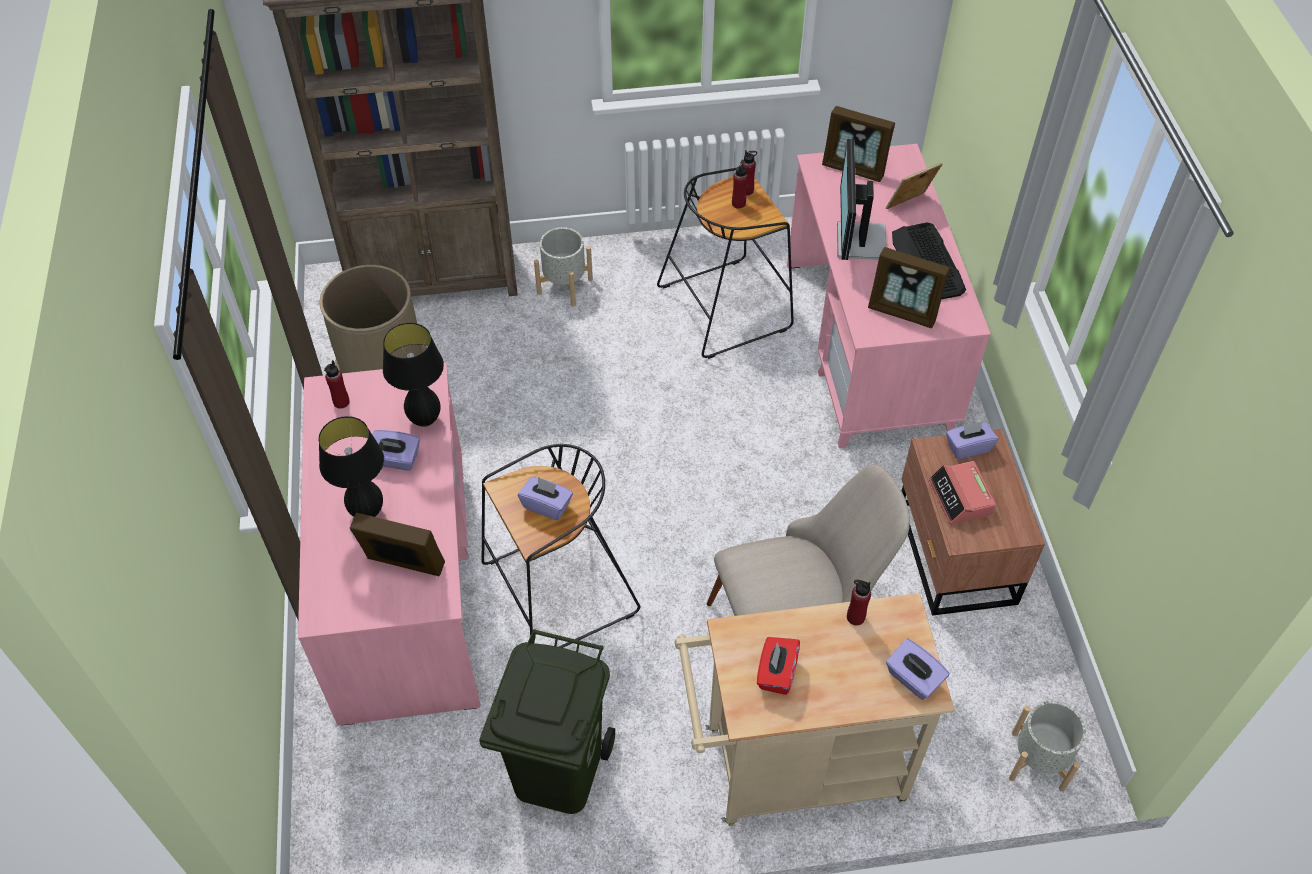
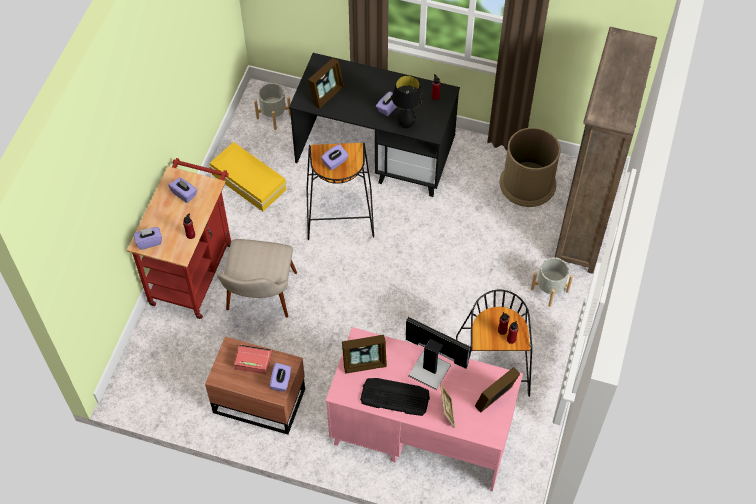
camera: 115 degrees right, 5 degrees up
(367, 513) = (363, 90): black table lamp -> none
(404, 588) = (375, 153): pink desk -> black desk
(556, 770) = (248, 181): green trash can -> yellow storage box
(776, 673) = (184, 194): red tissue box -> purple tissue box
(791, 767) = (194, 269): beige cart -> red cart
(903, 311) = (364, 364): picture frame -> picture frame turned 150 degrees counterclockwise
(1037, 760) = (132, 372): grey planter -> grey planter (274, 116)

